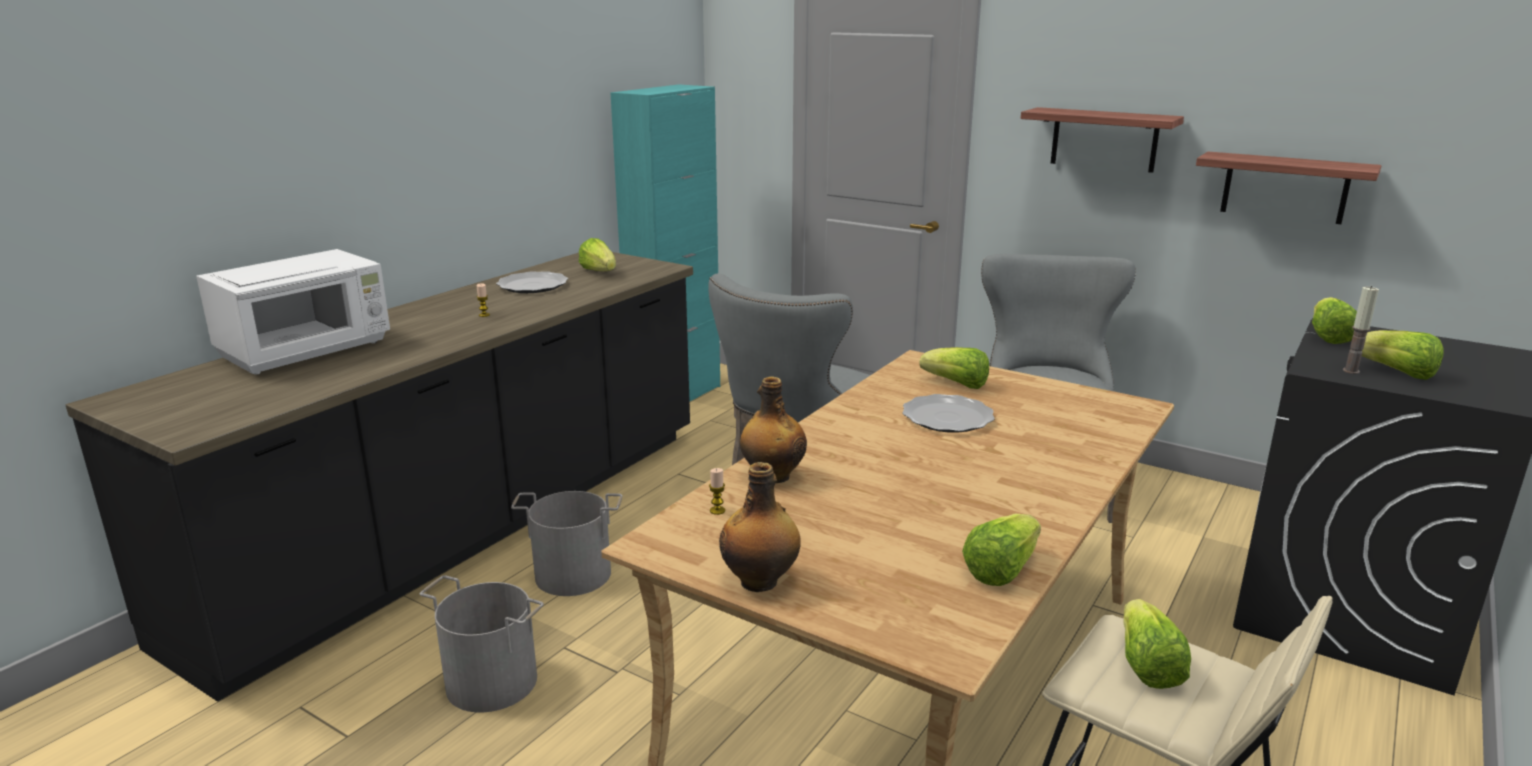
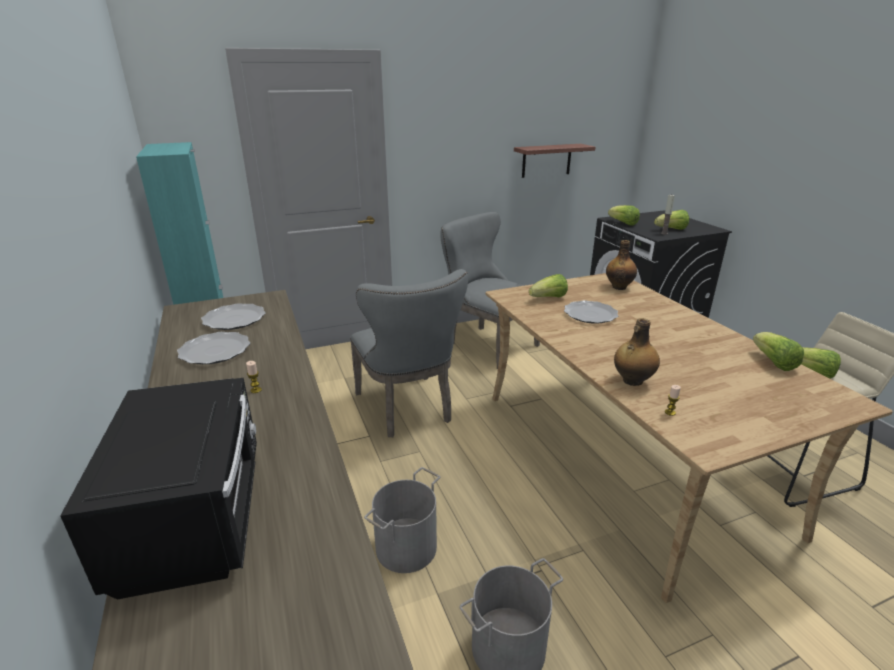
camera: 55 degrees left, 5 degrees up
(308, 351) = (196, 518): white microwave -> black microwave
(599, 272) = (234, 319): lettuce -> plate
(760, 581) = (769, 427): bottle -> bottle (619, 287)
(1104, 139) = (464, 147): shelf -> none

